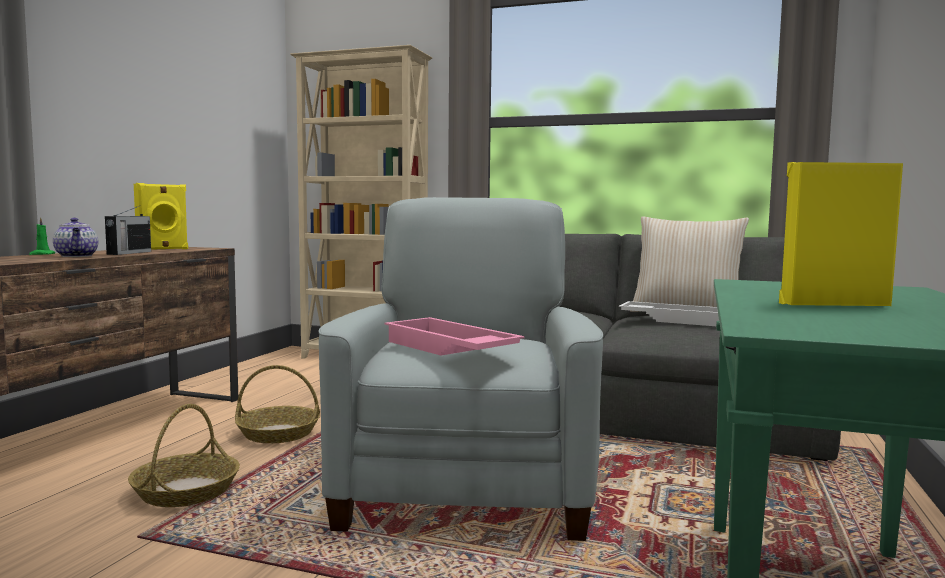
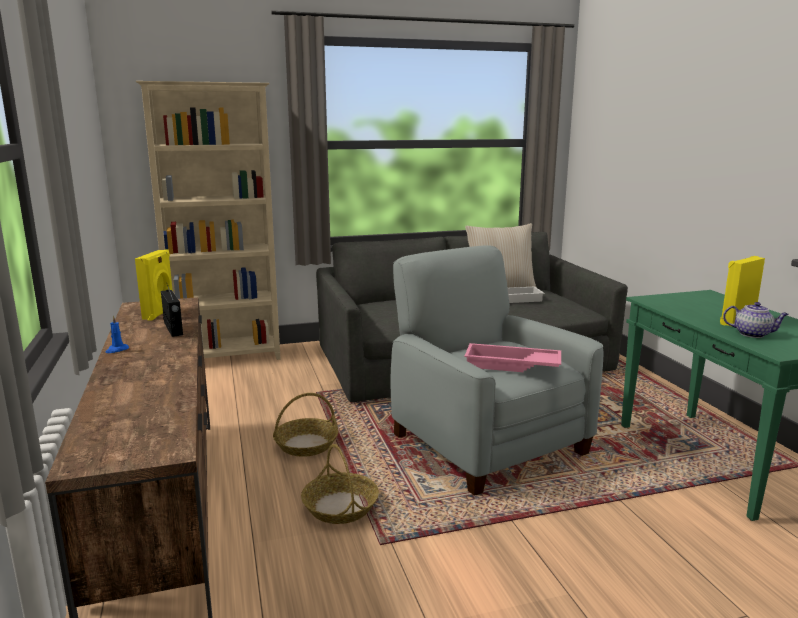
camera: 35 degrees left, 10 degrees up
(41, 254) = (116, 350): green candle -> blue candle
(77, 256) = (167, 346): teapot -> teapot (753, 334)

